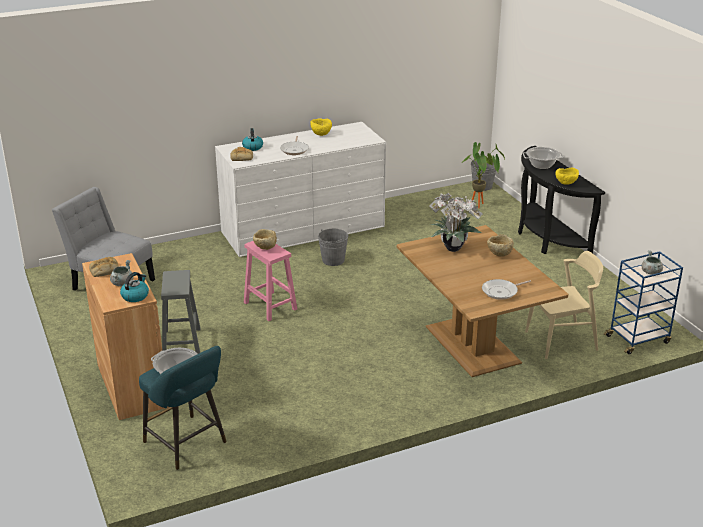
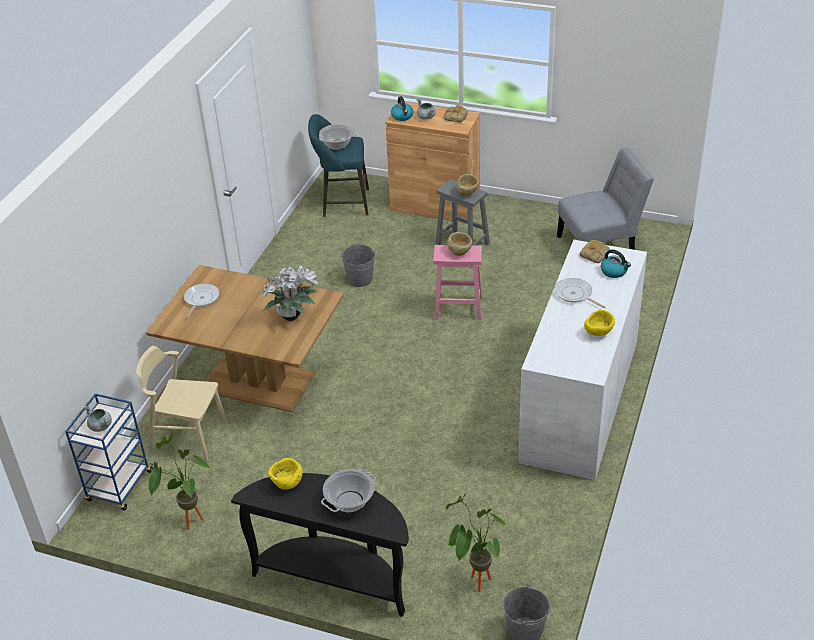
camera: 135 degrees right, 10 degrees up
(333, 260) = (490, 384): grey bucket -> grey bucket (360, 279)
(499, 254) = (245, 336): beige bowl -> beige bowl (467, 193)
(561, 341) = (188, 437): beige chair -> beige chair turned 75 degrees clockwise
(607, 299) = (187, 521): none -> potted plant

